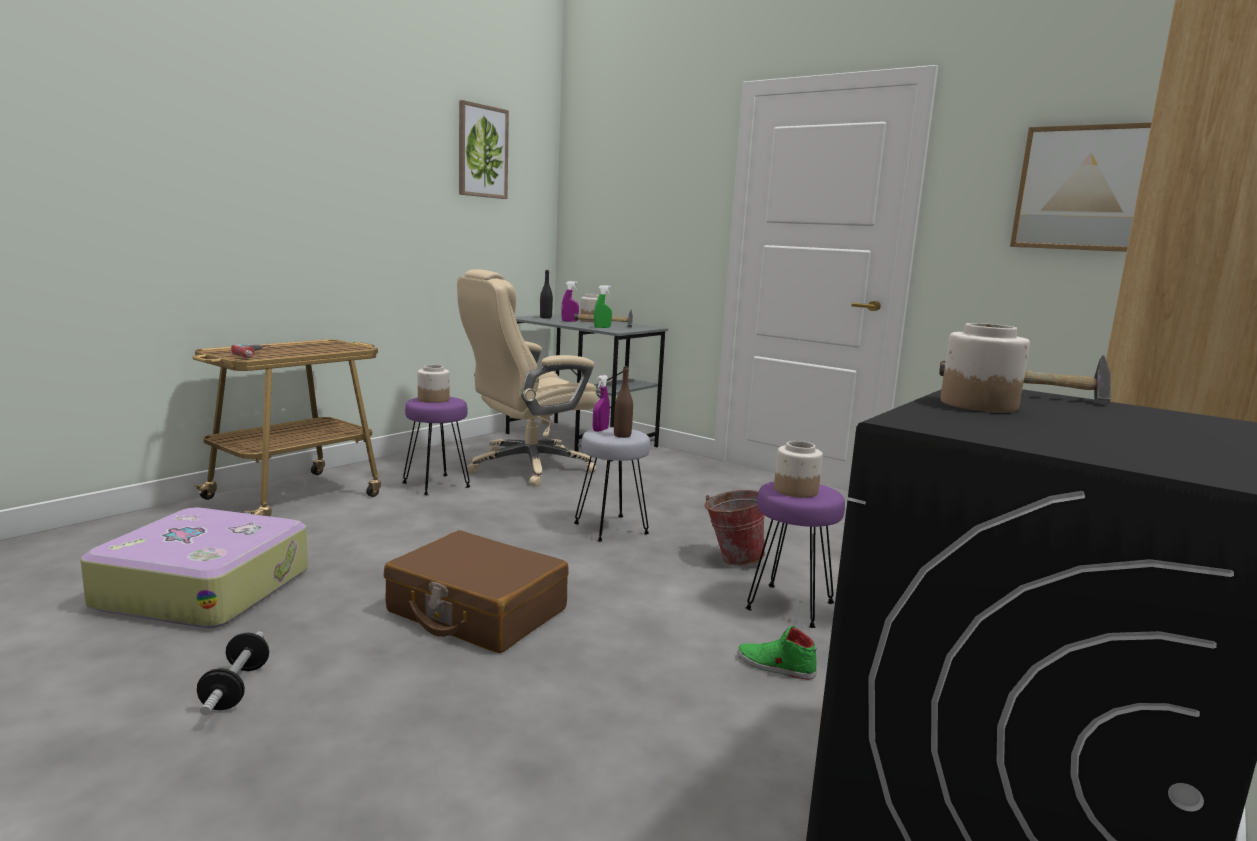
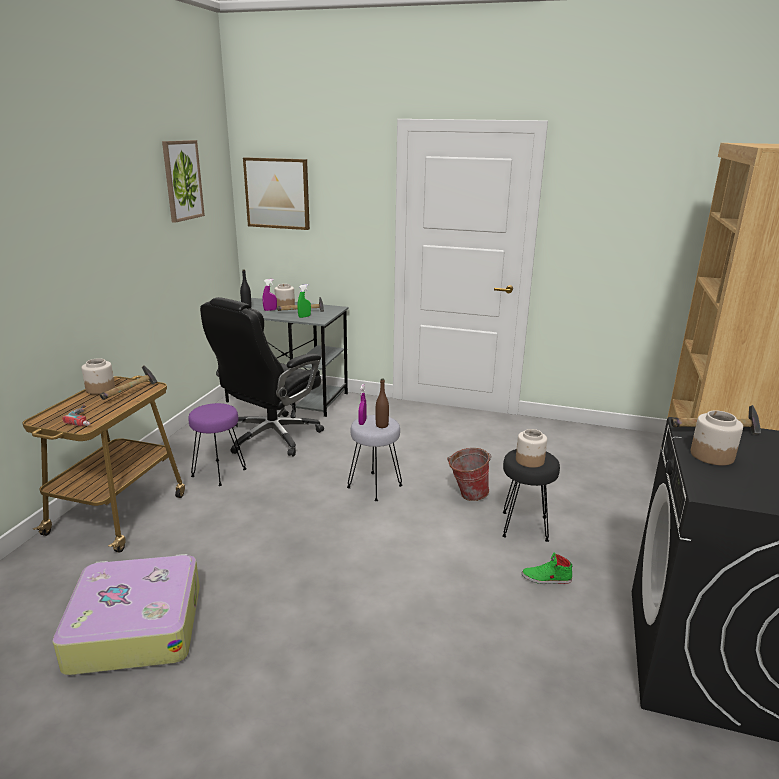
camera: 20 degrees left, 10 degrees up
(236, 688) = (244, 707): dumbbell -> none
(332, 347) = (130, 392): none -> hammer
(434, 399) = (210, 411): jar -> jar (101, 389)
(476, 611) = (345, 588): brown suitcase -> none
(526, 467) = (270, 437): beige office chair -> black office chair
(789, 605) = (523, 526): purple stool -> black stool
(1085, 188) = (647, 213): picture -> picture (277, 193)

